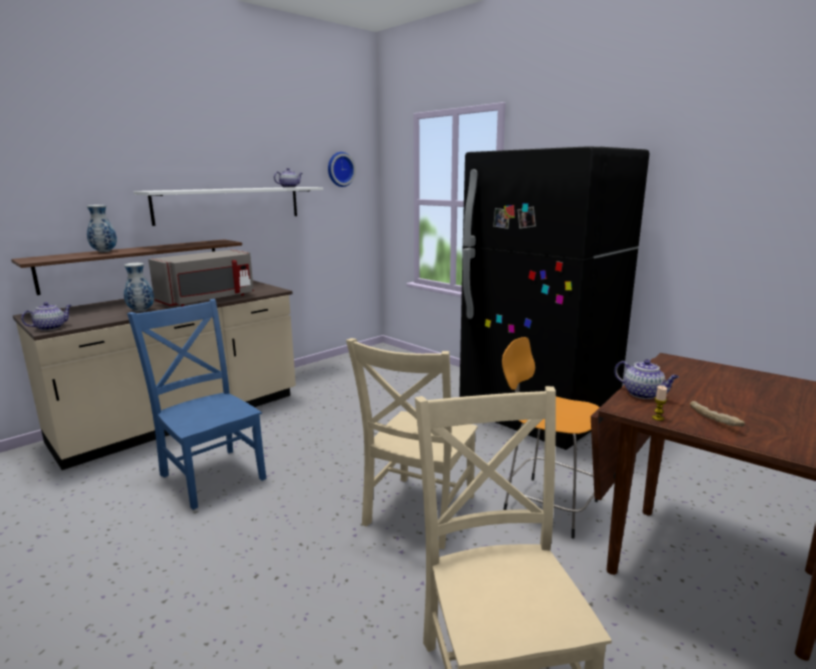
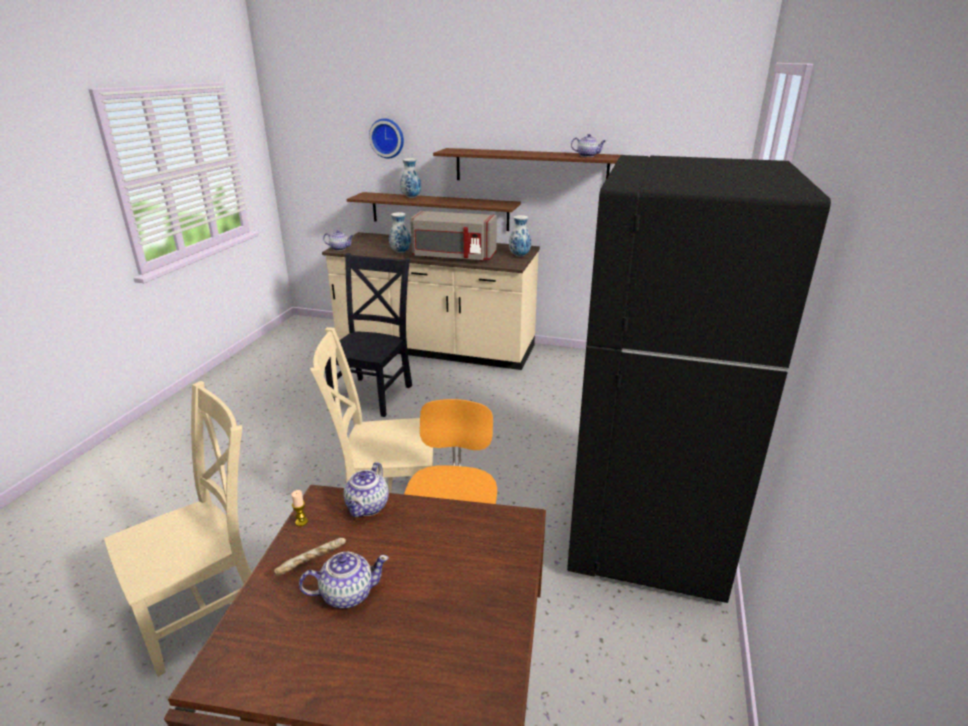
camera: 60 degrees right, 10 degrees up
(212, 474) = (374, 394): blue chair -> black chair
(229, 204) = (530, 167): white shelf -> brown shelf
(259, 286) = (519, 256): none -> vase
(340, 169) = (682, 135): wall clock -> wall clock (387, 138)
(753, 413) = (347, 594): none -> teapot

